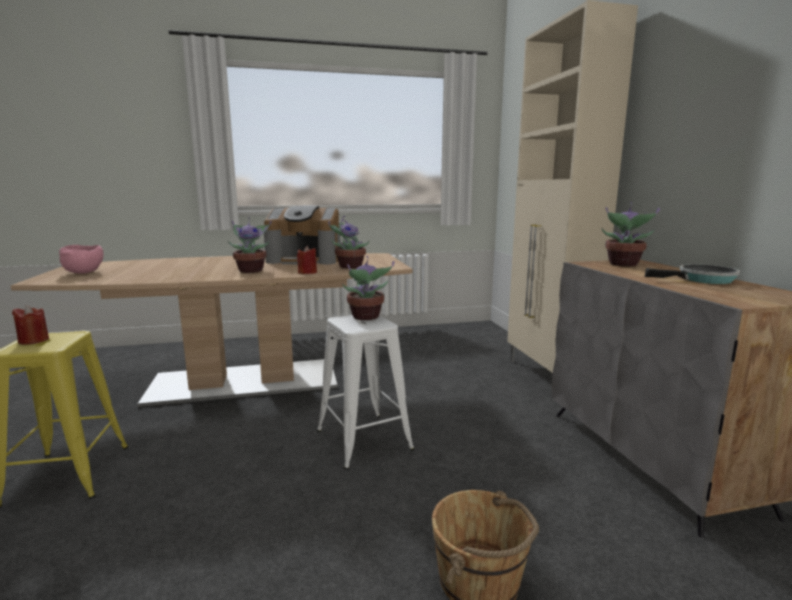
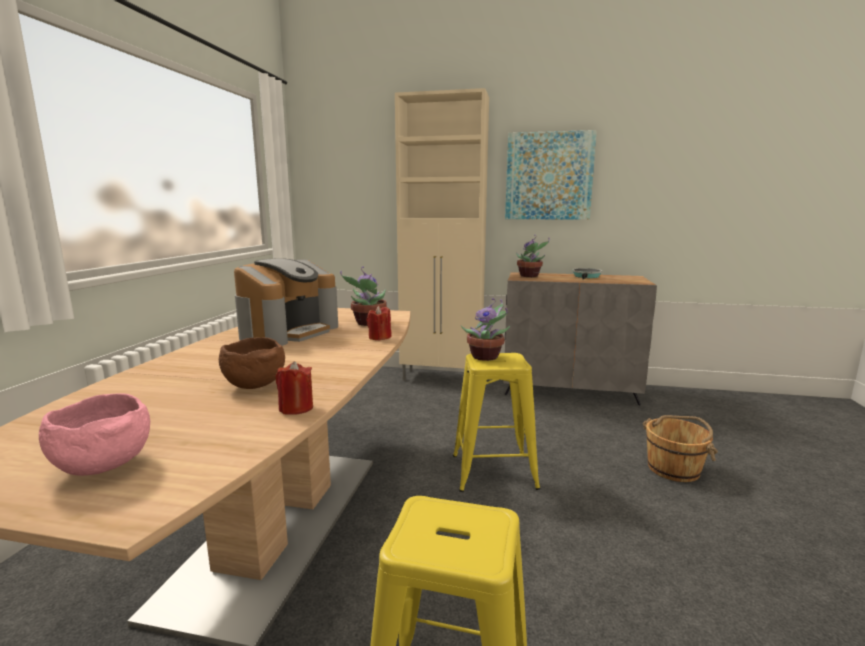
camera: 65 degrees left, 0 degrees up
(33, 340) = (440, 542): red candle -> red candle (296, 408)
(186, 270) = (254, 385): none -> brown bowl
(251, 270) = (323, 355): potted plant -> none
(363, 439) = (493, 471): white stool -> yellow stool
(702, 108) = (549, 176): none -> picture

